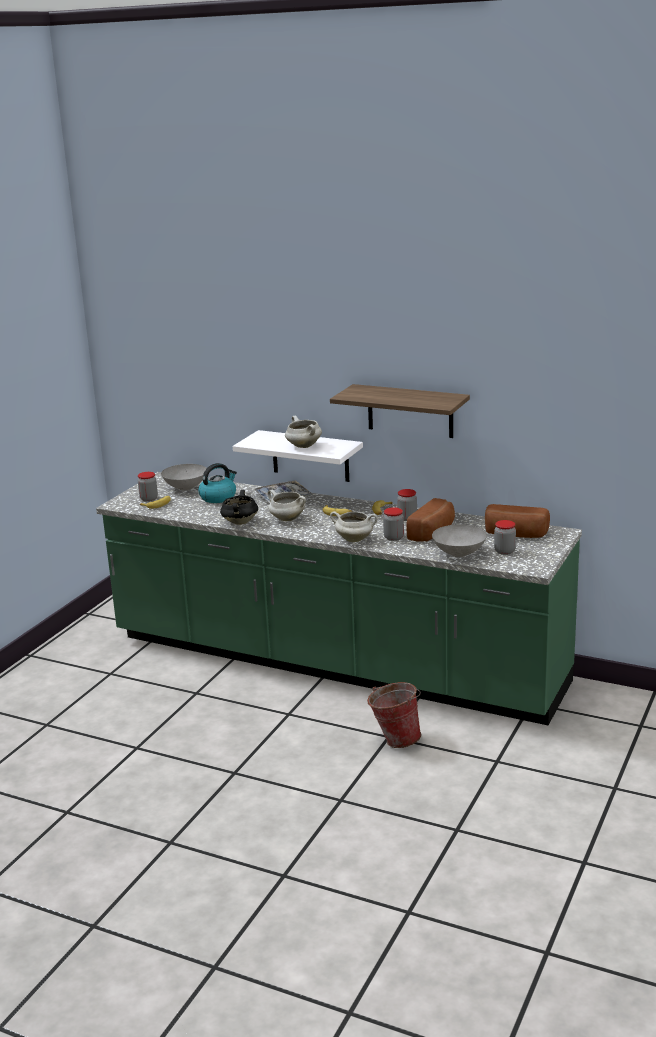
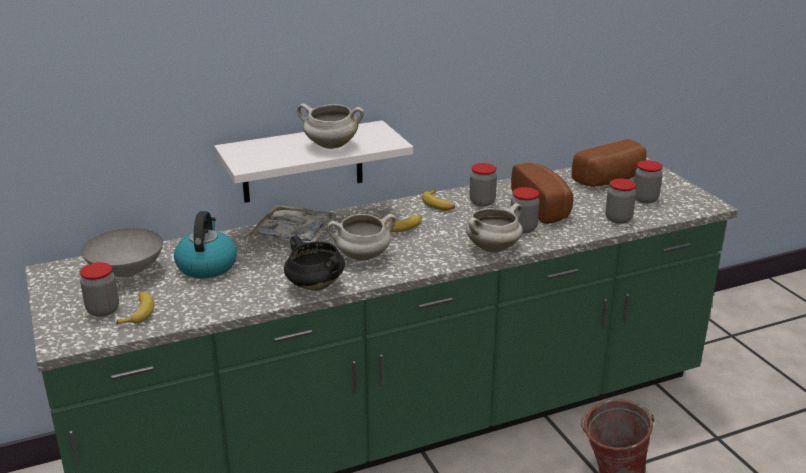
camera: 50 degrees left, 5 degrees up
(410, 411) = (449, 60): shelf -> none
(458, 554) = (618, 219): grey bowl -> jar

